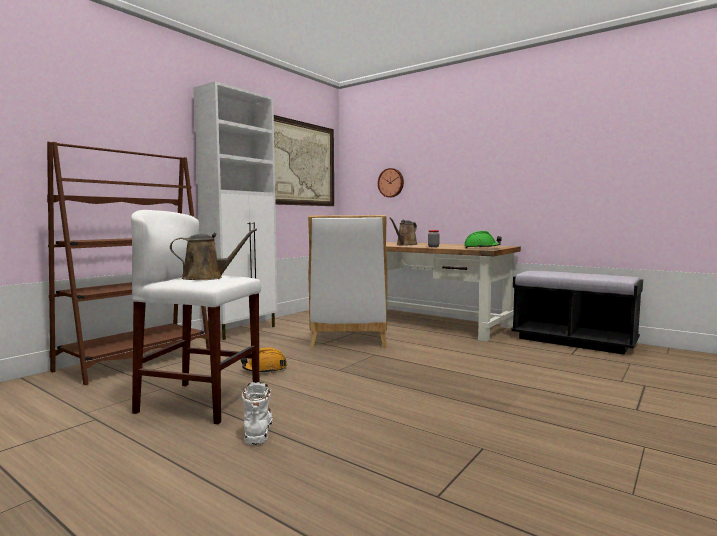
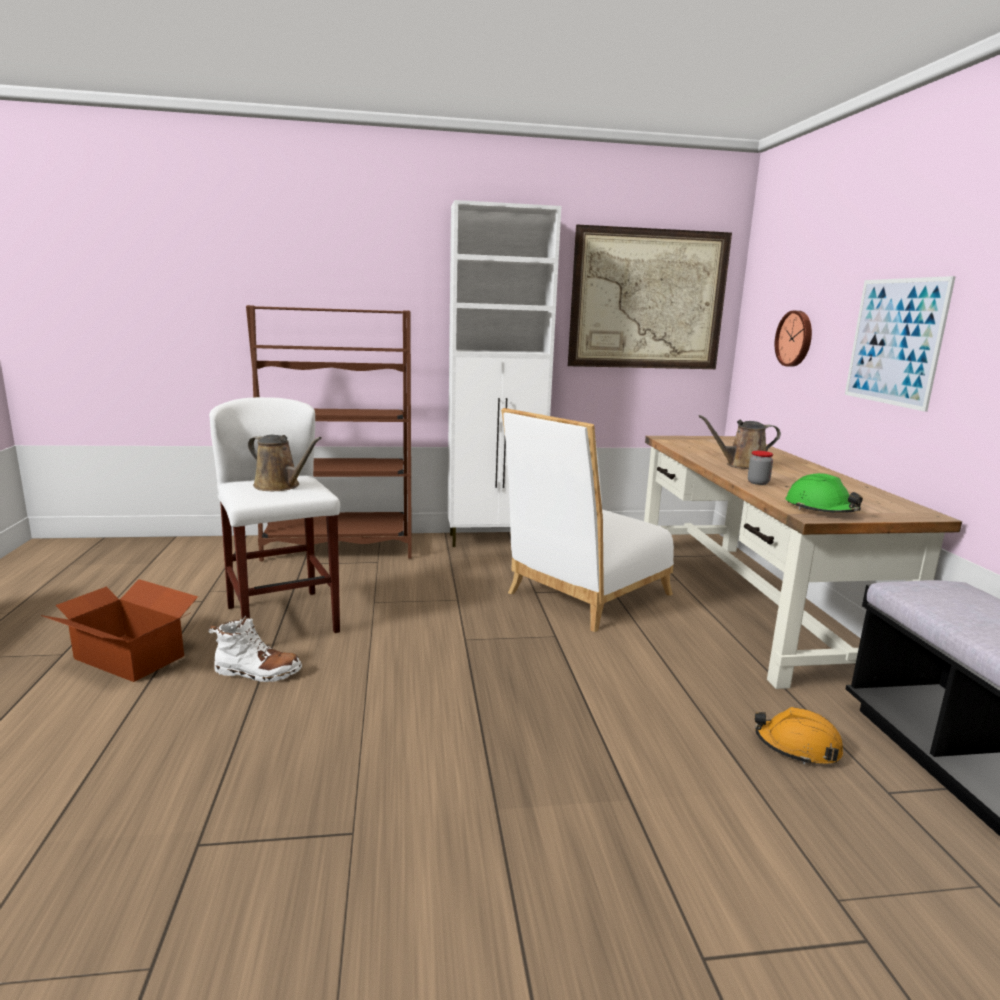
camera: 45 degrees right, 10 degrees up
(121, 467) = (130, 657): none -> cardboard box
(257, 428) = (257, 672): white boot -> white boot turned 60 degrees clockwise
(265, 369) = (404, 604): orange hard hat -> orange hard hat (797, 747)
(461, 176) = (895, 341): none -> picture

